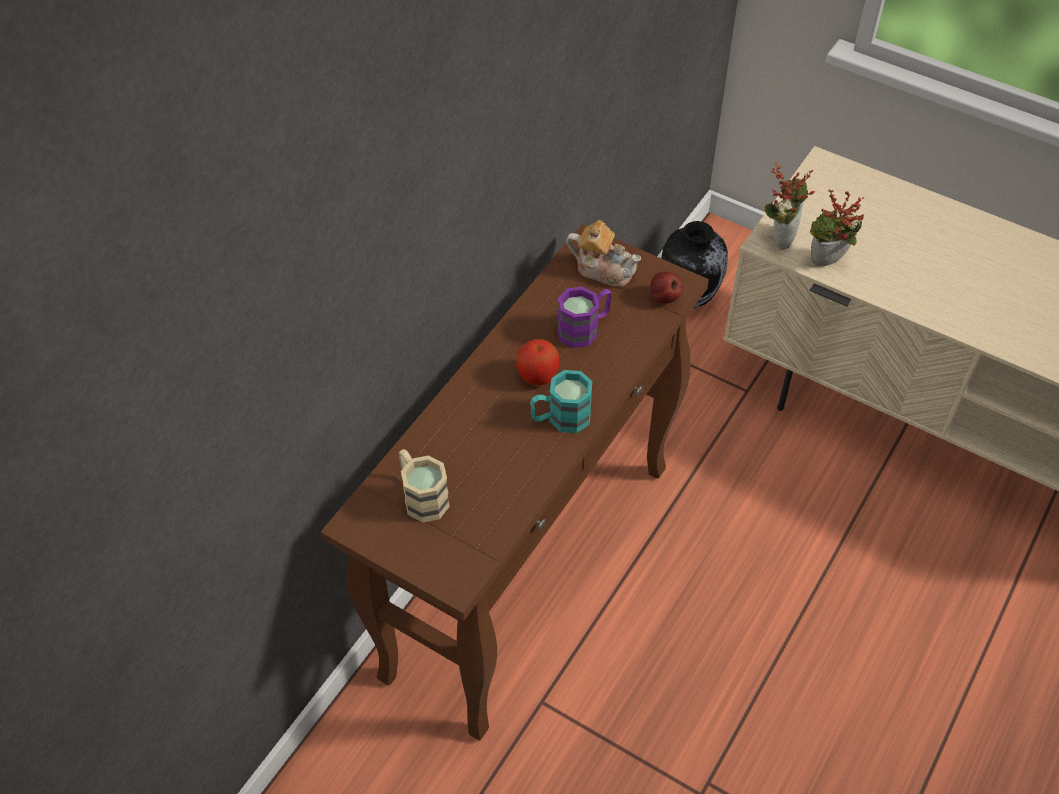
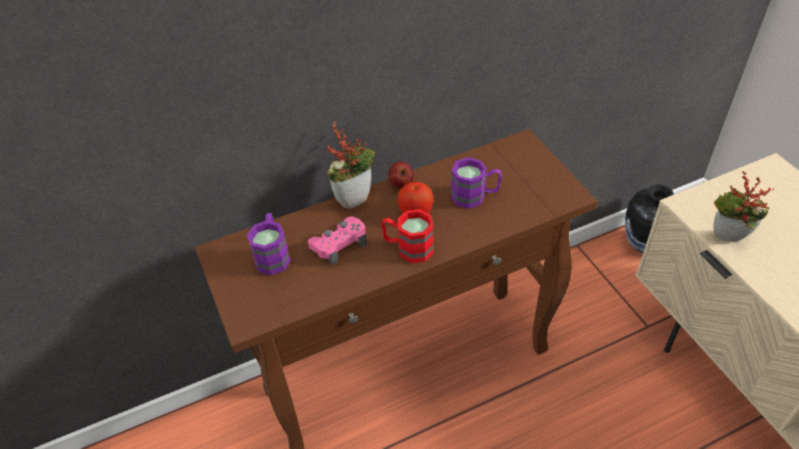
camera: 35 degrees right, 5 degrees down
(421, 496) = (273, 254): beige mug -> purple mug
(484, 449) = (339, 244): none -> pink game controller
(560, 418) = (408, 248): turquoise mug -> red mug
(603, 269) = (520, 163): teapot -> none
(664, 298) = (551, 200): apple -> apple (401, 184)
(780, 237) = (699, 205): potted plant -> potted plant (354, 198)

